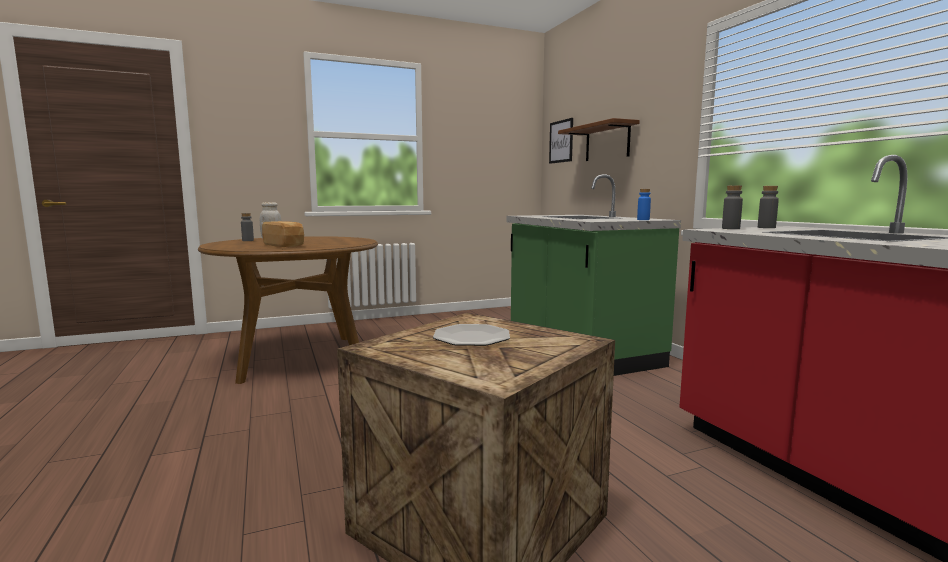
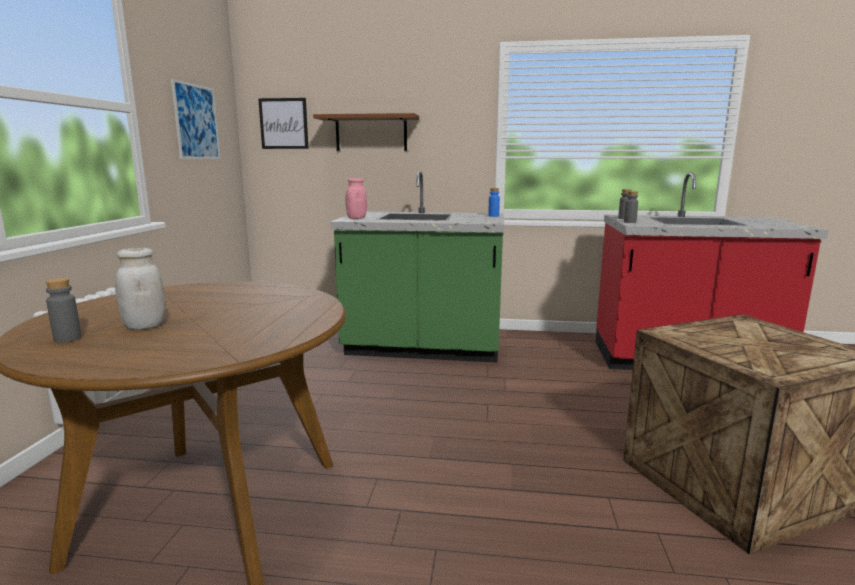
camera: 60 degrees left, 5 degrees up
(284, 245) = (238, 323): bread -> none
(471, 337) = (739, 342): plate -> none
(485, 145) = (196, 122): none -> picture
(535, 215) = (356, 218): none -> pink jar

